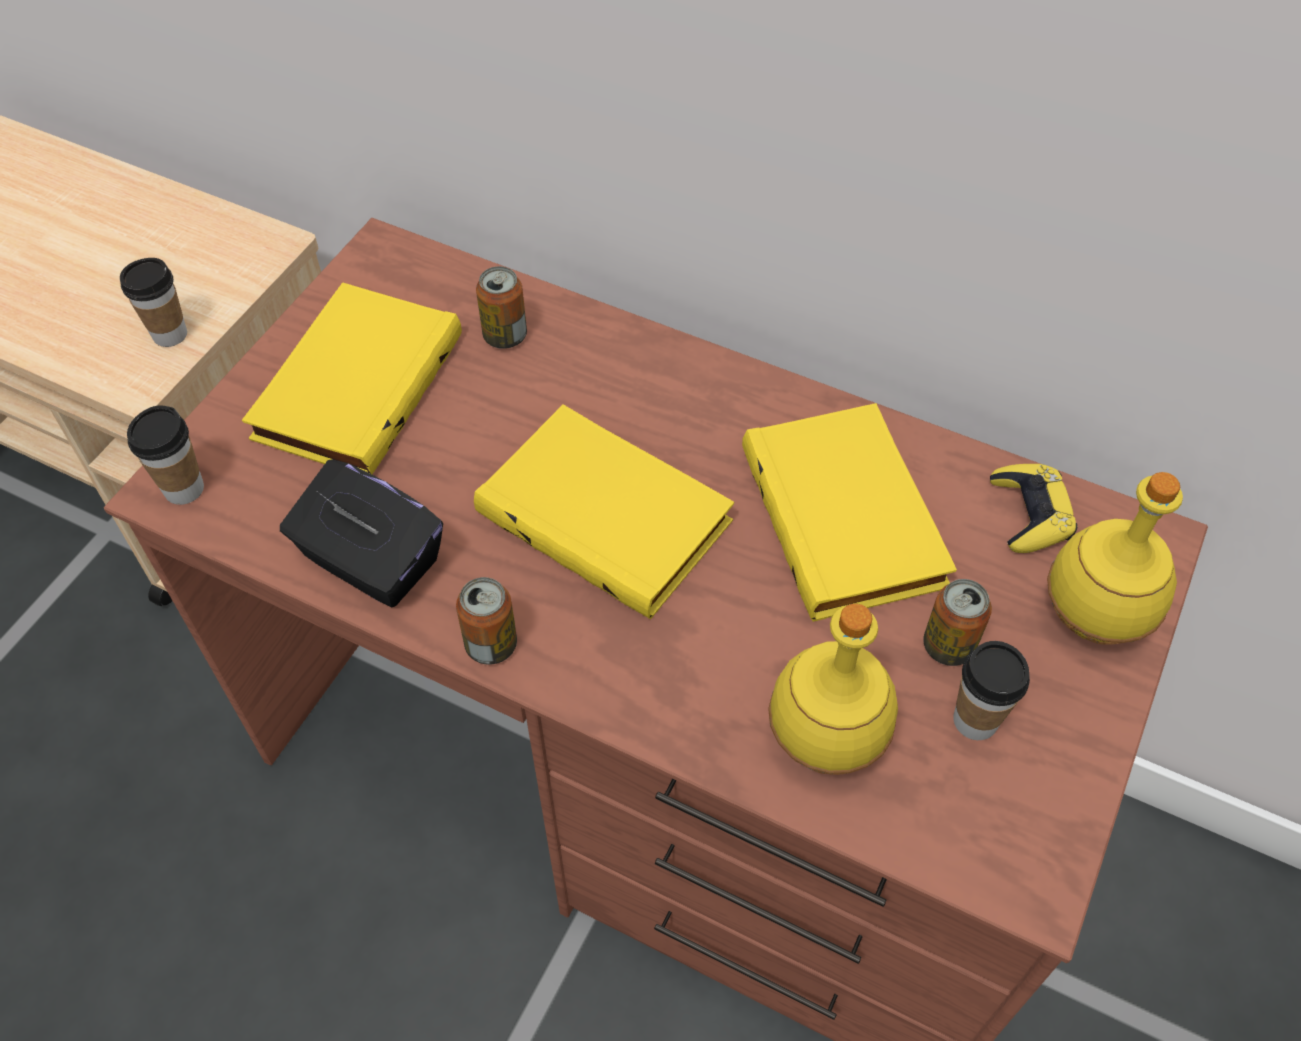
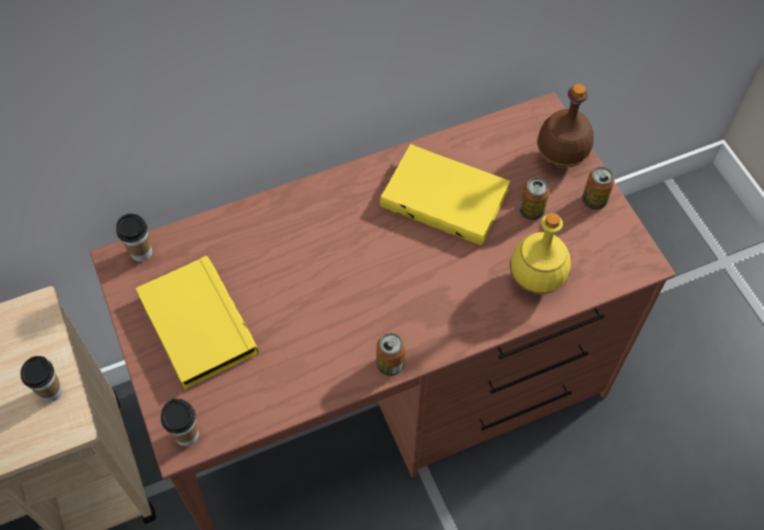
camera: 50 degrees left, 5 degrees up
(371, 562) = (304, 383): black tissue box -> none
(505, 335) = (227, 247): can -> can (594, 200)
(609, 515) = (366, 277): yellow book -> none
(975, 720) = (568, 228): cup -> cup (141, 253)
(1030, 514) = (499, 139): yellow game controller -> none
(1090, 618) = (559, 159): yellow bottle -> brown bottle

